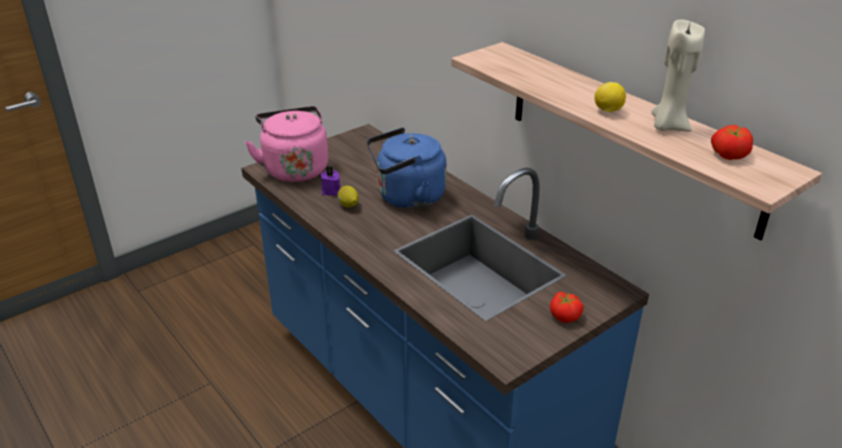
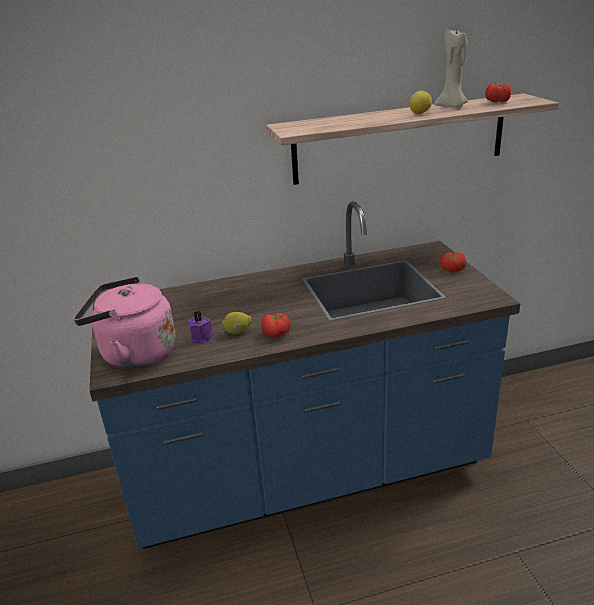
camera: 65 degrees left, 5 degrees down
(354, 226) = (276, 333): none -> tomato
(407, 197) = (251, 301): blue kettle -> none

